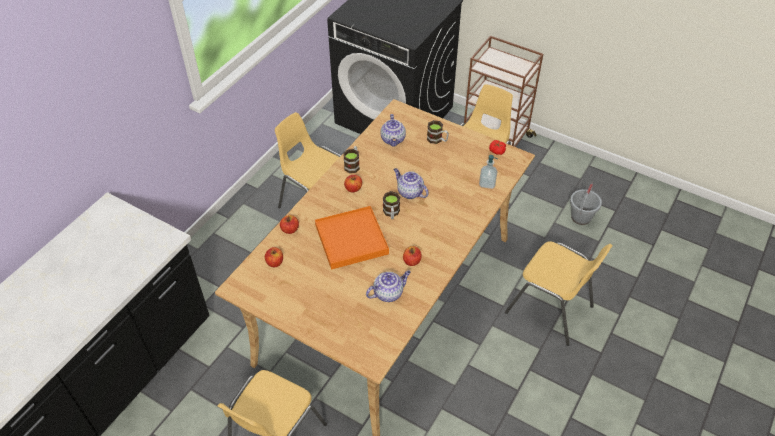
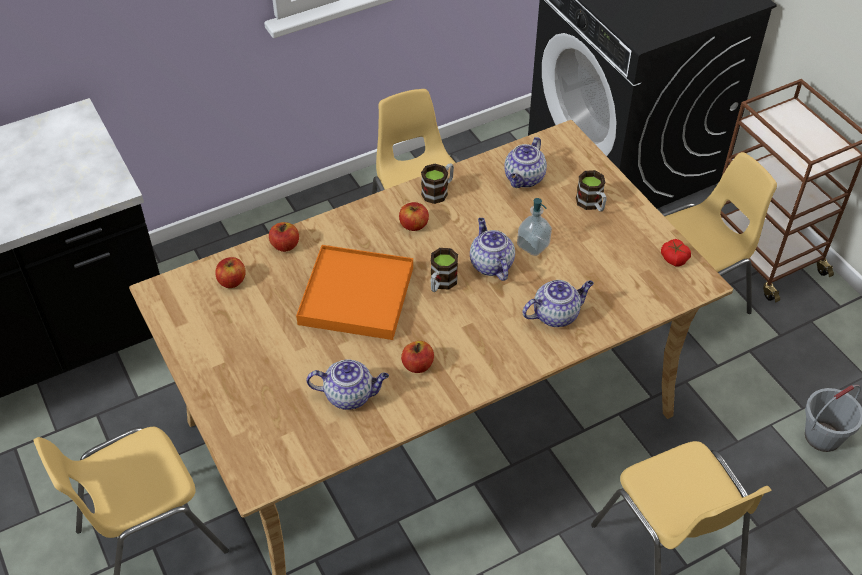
camera: 30 degrees right, 0 degrees up
(461, 204) = (556, 314): none -> teapot
(487, 183) = (620, 301): soap dispenser -> soap dispenser (533, 245)

